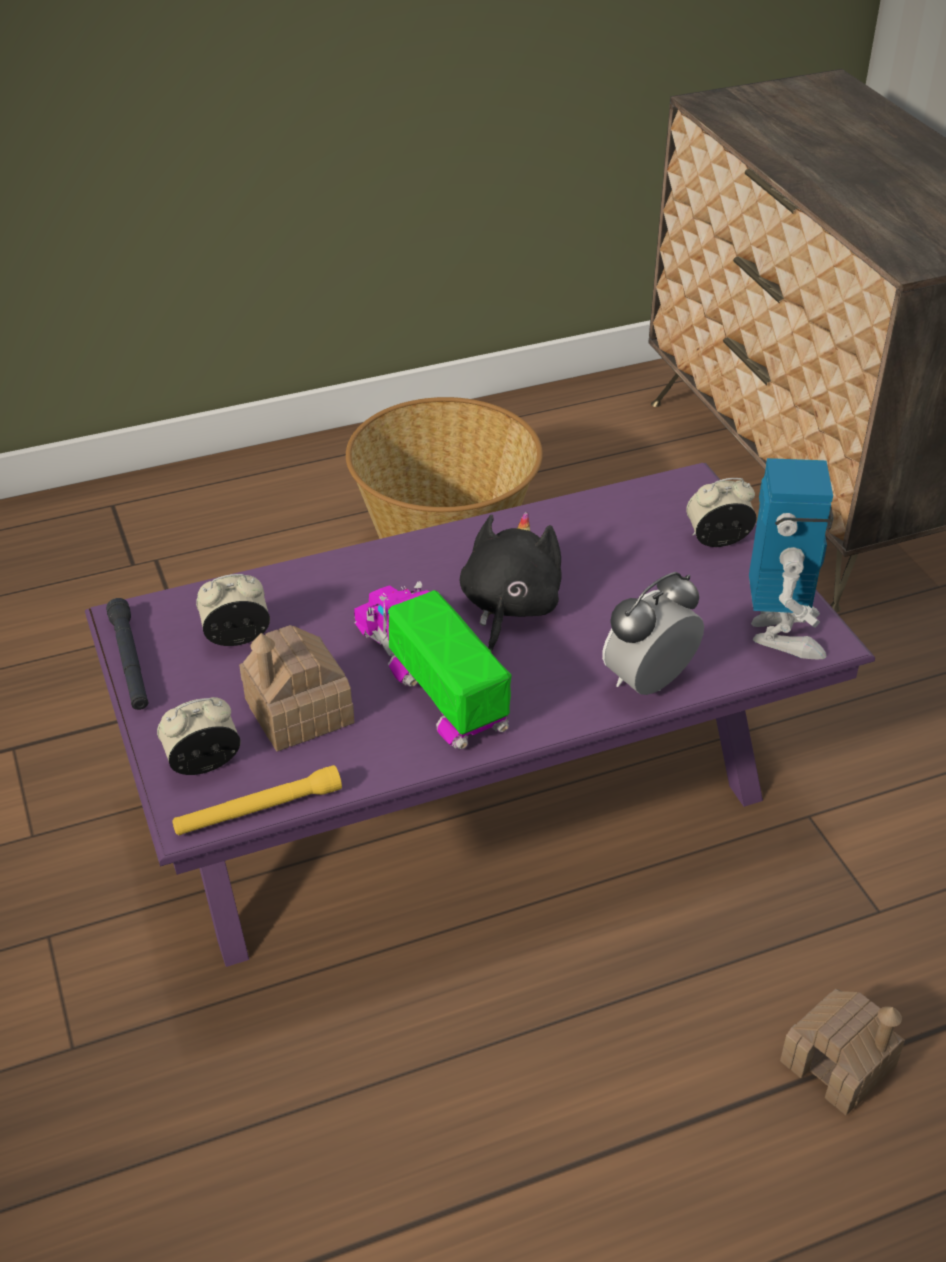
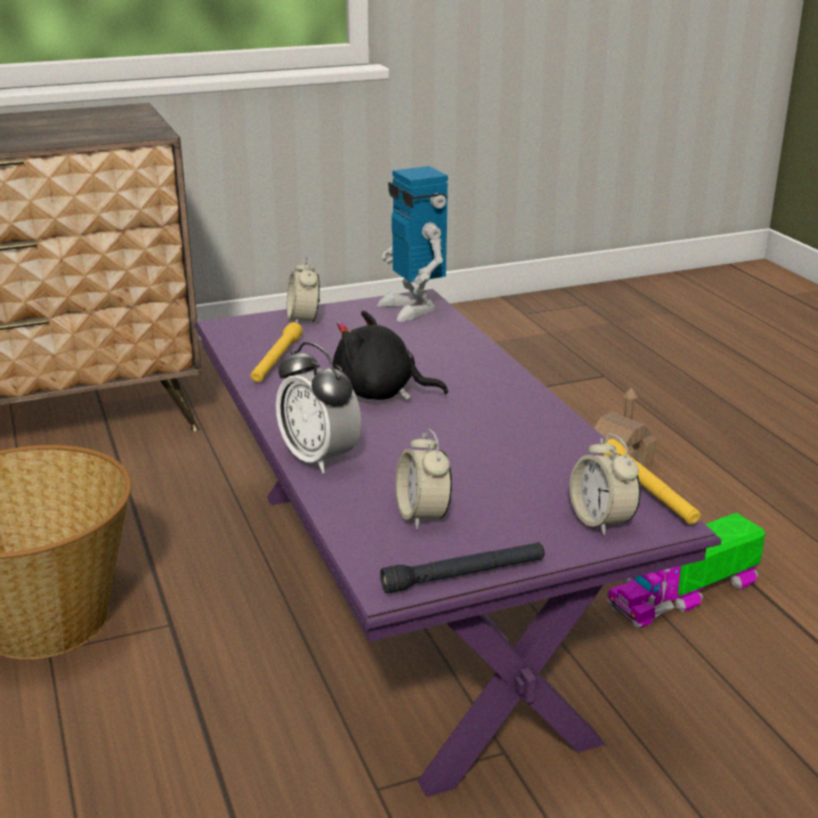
camera: 90 degrees left, 15 degrees down
(298, 711) = (523, 478): toy house -> none
(430, 678) = (472, 423): toy truck -> toy truck (684, 594)
(593, 527) = (276, 360): none -> yellow flashlight
(649, 682) = (468, 348): alarm clock -> alarm clock (319, 458)
(781, 632) = (413, 308): toy robot -> toy robot turned 120 degrees counterclockwise

